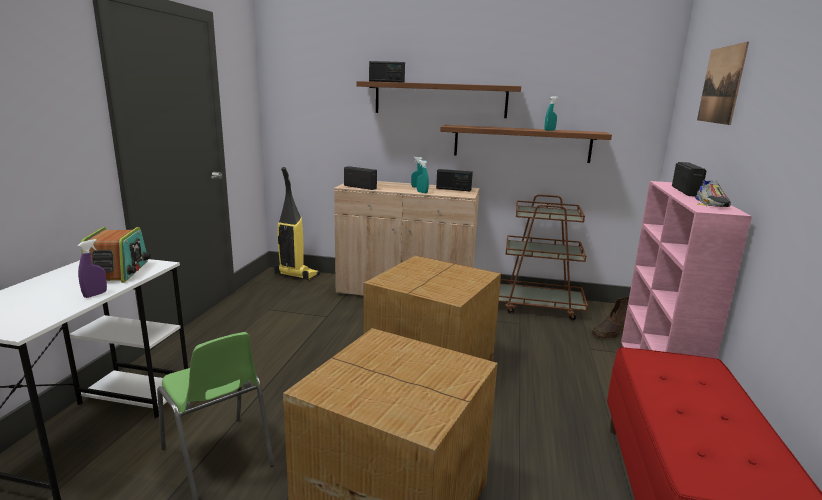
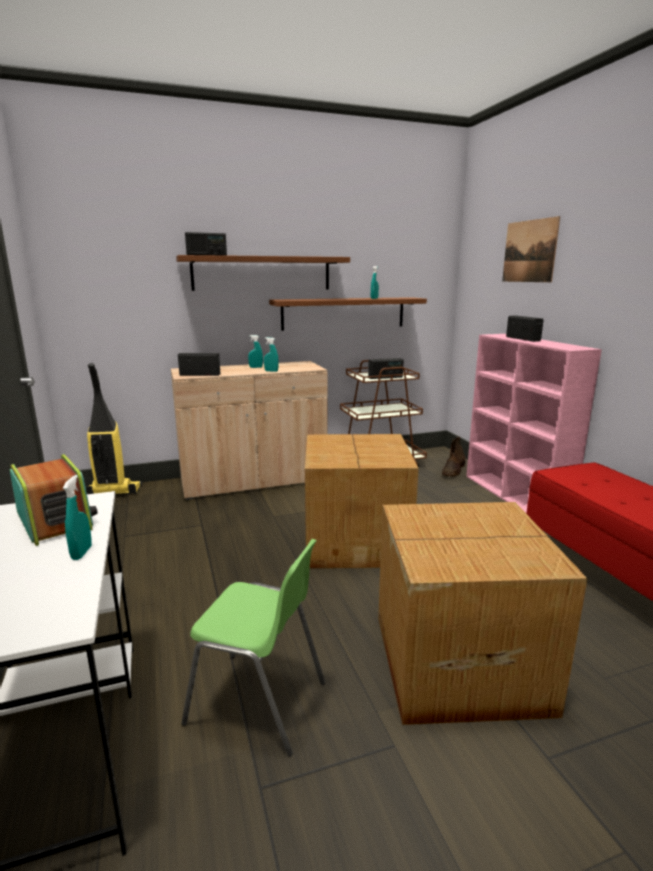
camera: 30 degrees left, 0 degrees up
(95, 294) = (81, 553): purple spray bottle -> turquoise spray bottle
(453, 189) = (292, 365): radio -> radio (385, 377)
(711, 203) = (560, 344): shoe -> none

